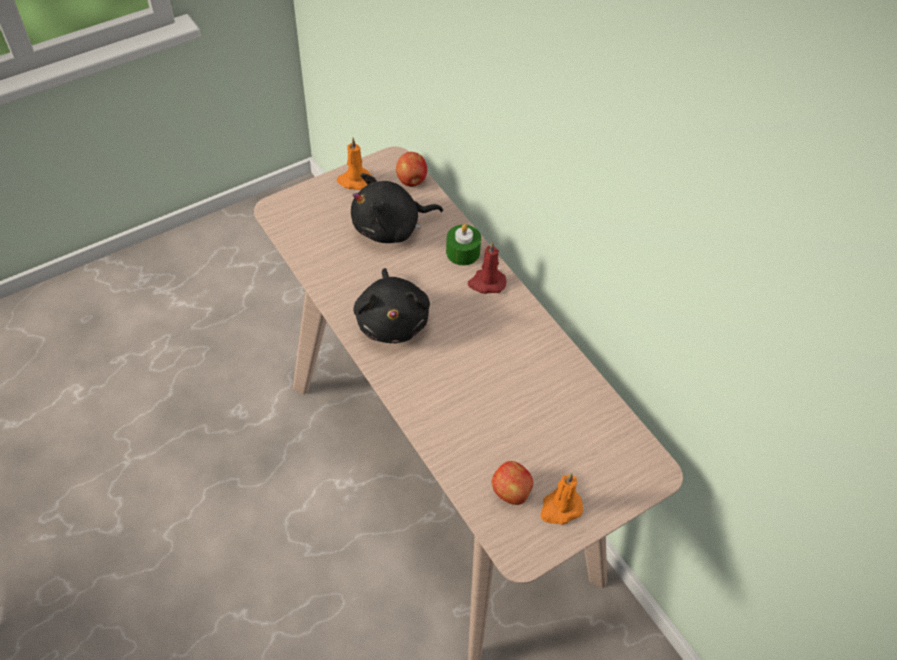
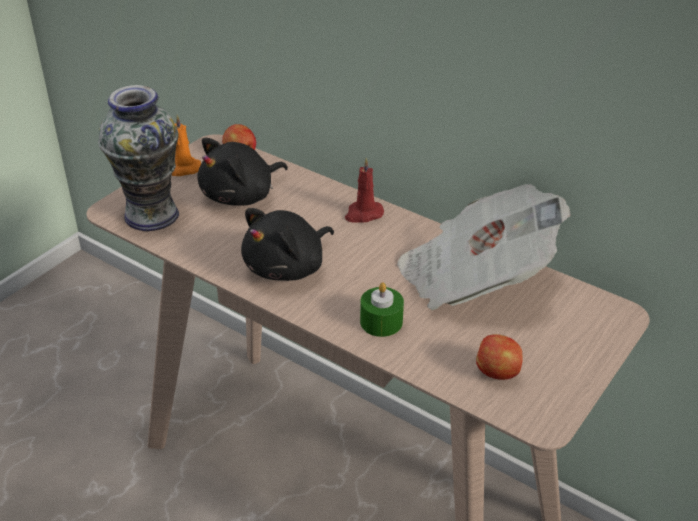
camera: 20 degrees left, 15 degrees down
(307, 225) = (152, 214): none -> vase
(392, 320) = (288, 267): black plush toy -> black plush toy turned 75 degrees clockwise
(463, 252) = (325, 197): green candle -> green candle (381, 322)
(547, 387) = (474, 278): none -> newspaper
(560, 508) = (553, 371): orange candle -> none

